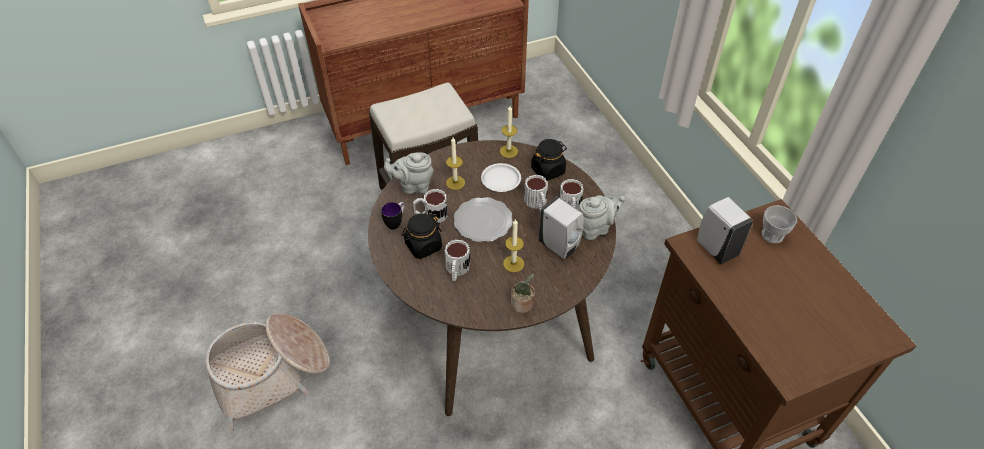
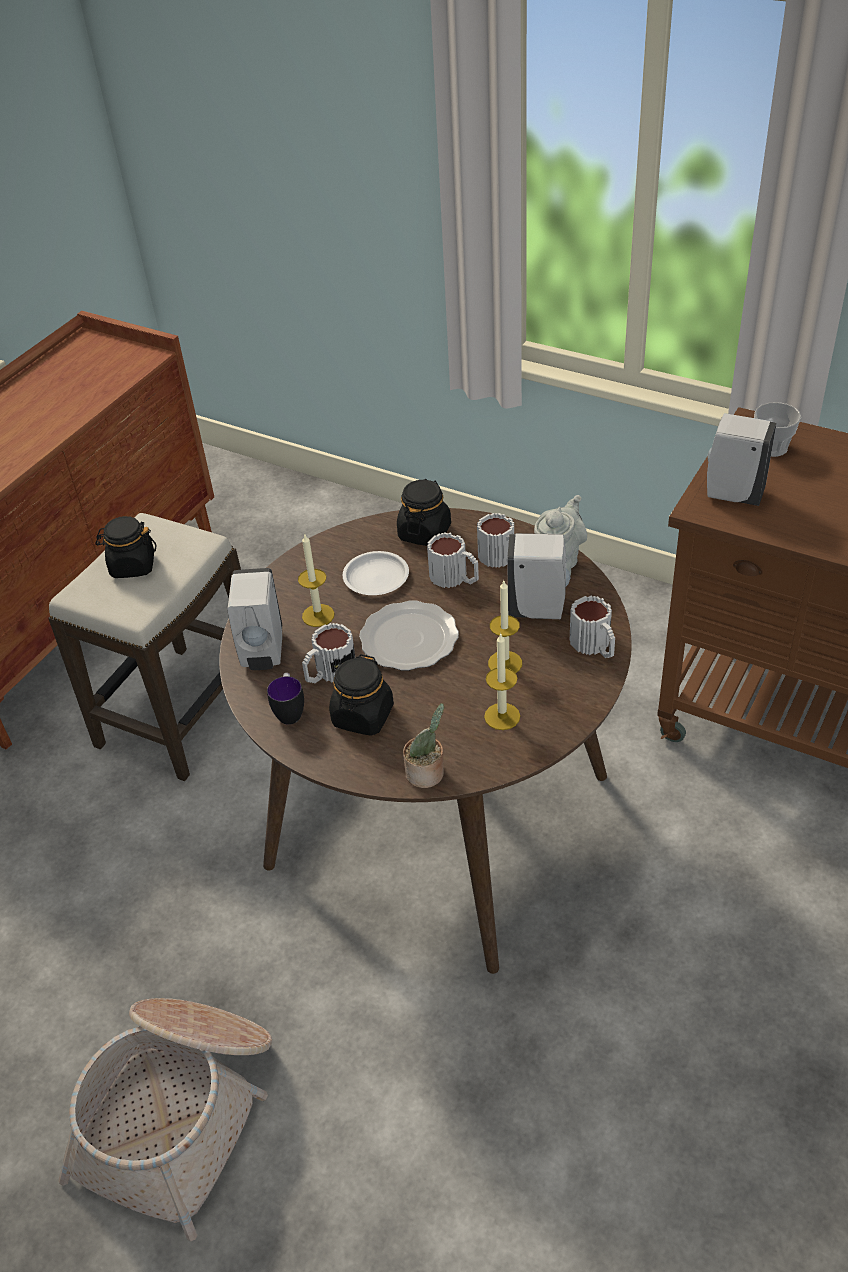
camera: 35 degrees left, 5 degrees down
(413, 186) = (263, 653): grey teapot -> white soap dispenser
(419, 107) = (132, 566): none -> black jar
(457, 270) = (442, 716): mug -> mug (594, 646)
(508, 151) = (348, 539): candle -> candle (502, 716)
(523, 304) = (570, 701): potted plant -> potted plant (427, 774)

